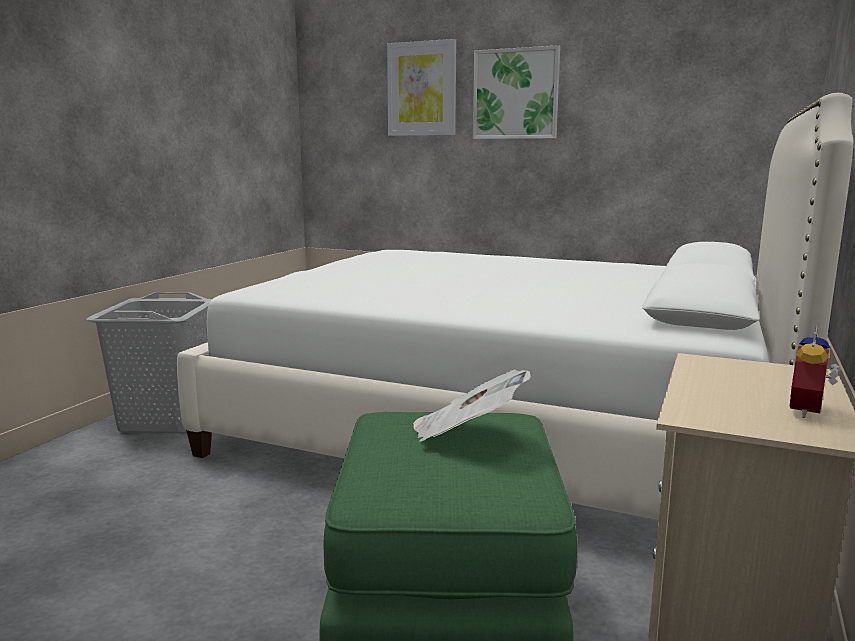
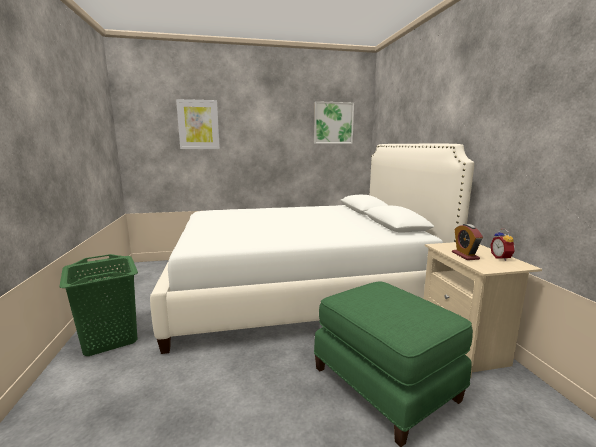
camera: 35 degrees left, 0 degrees up
(166, 420) = (110, 338): grey laundry basket -> green laundry basket
(466, 434) = (388, 297): newspaper -> none
(515, 94) = (250, 129): picture -> picture (333, 123)
(715, 387) = (465, 255): none -> alarm clock

